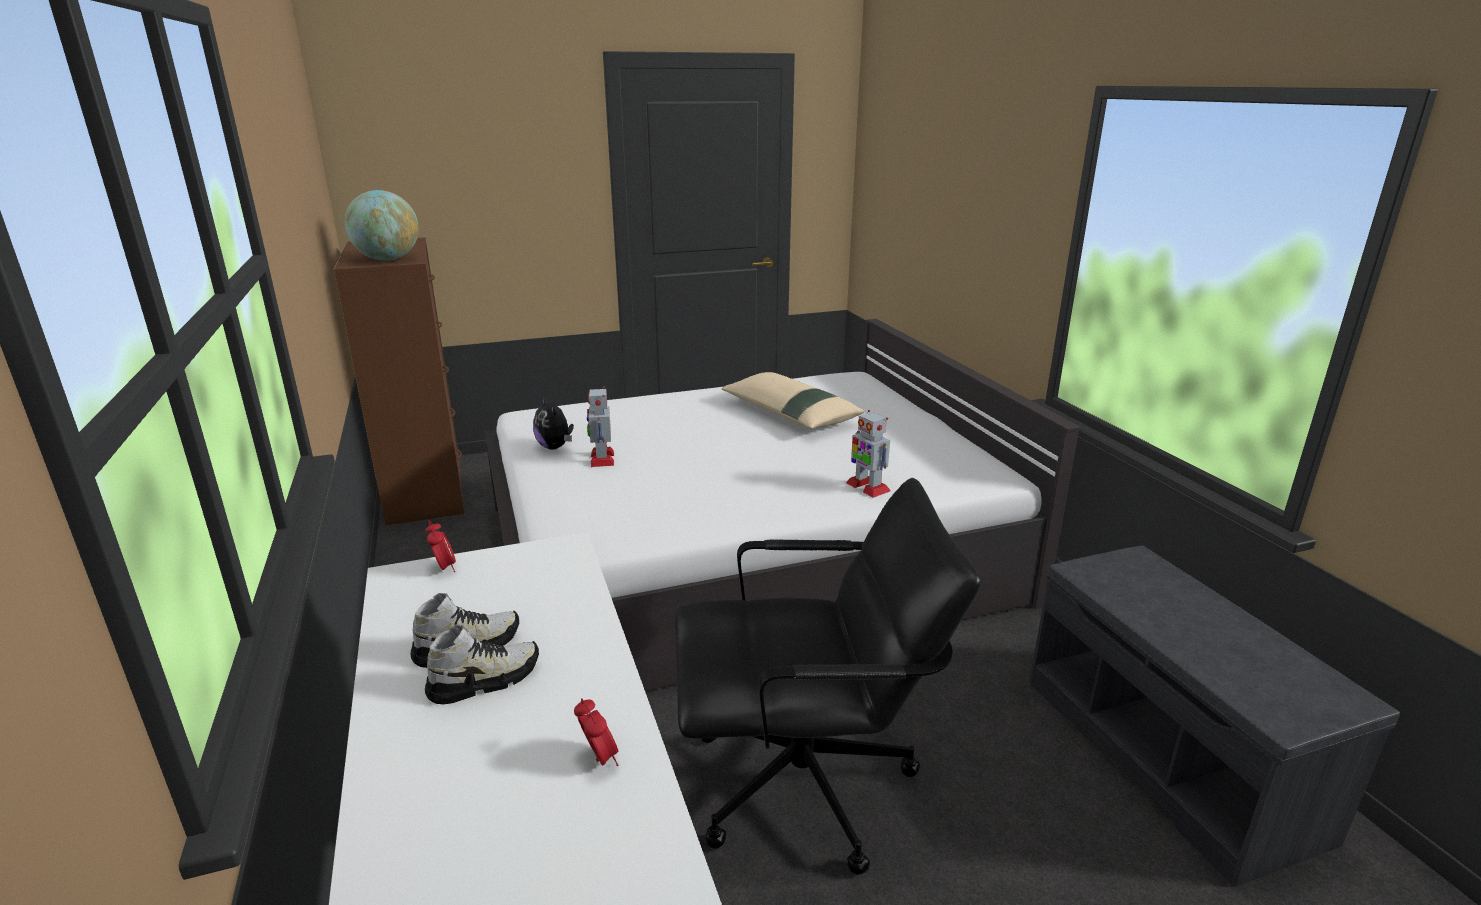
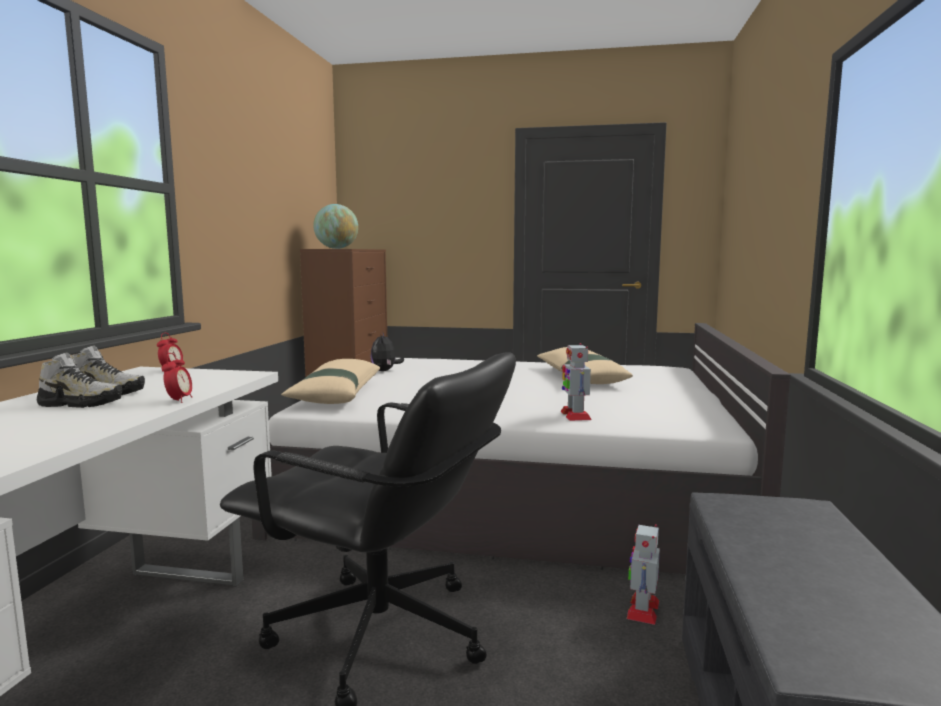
camera: 30 degrees right, 15 degrees down
(564, 512) = (336, 394): none -> beige pillow
(599, 759) = (47, 437): alarm clock -> alarm clock (179, 400)
(602, 458) = (404, 378): toy robot -> toy robot (642, 609)

